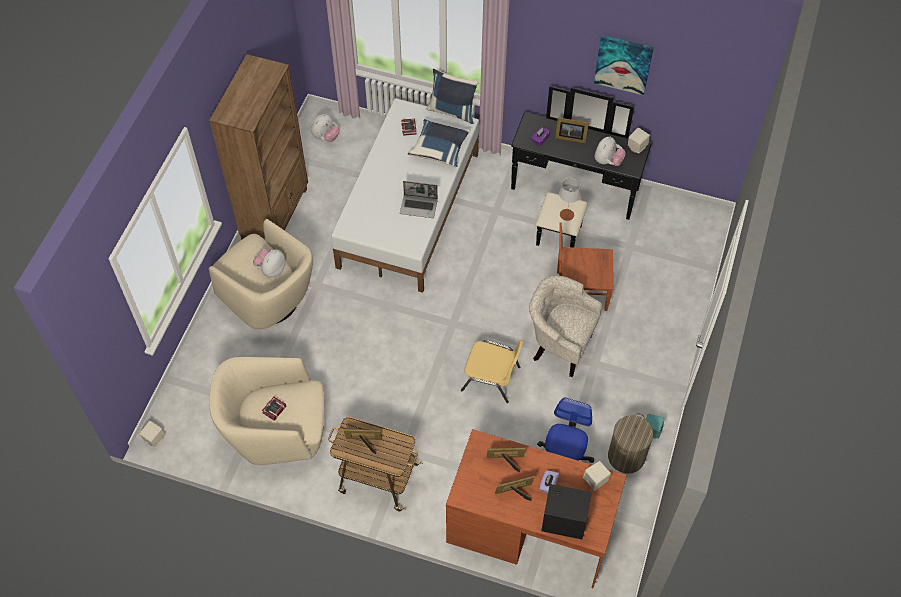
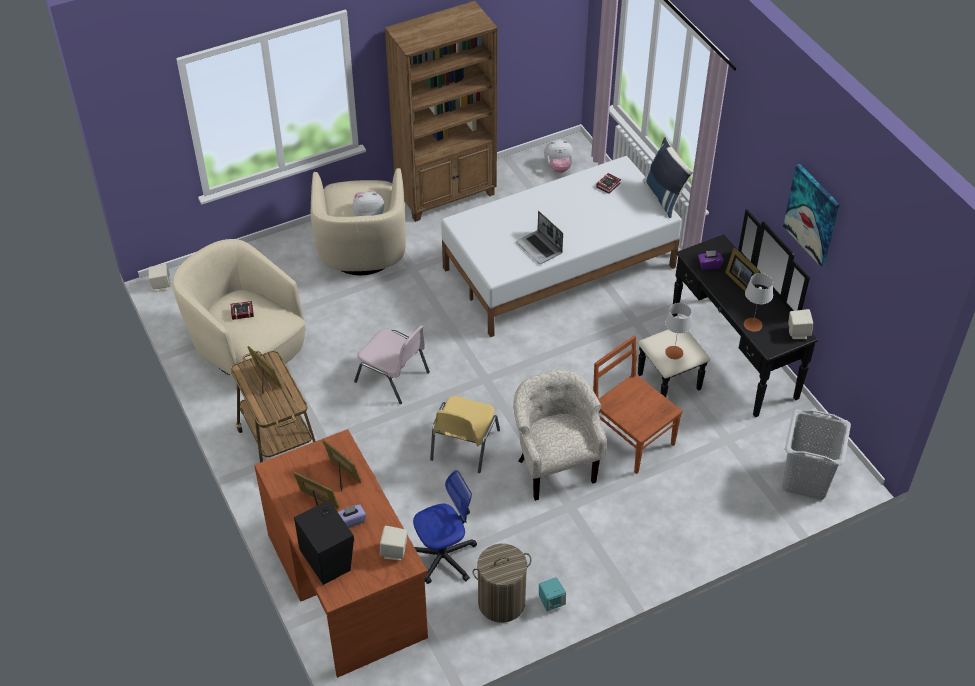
camera: 45 degrees right, 10 degrees down
(396, 370) = (393, 377): none -> pink chair
(440, 149) = (614, 218): blue pillow -> none
(492, 378) = (463, 445): yellow chair -> yellow chair turned 45 degrees clockwise
(607, 161) = (752, 324): plush toy -> grey table lamp
(695, 236) = (806, 479): none -> grey laundry basket

